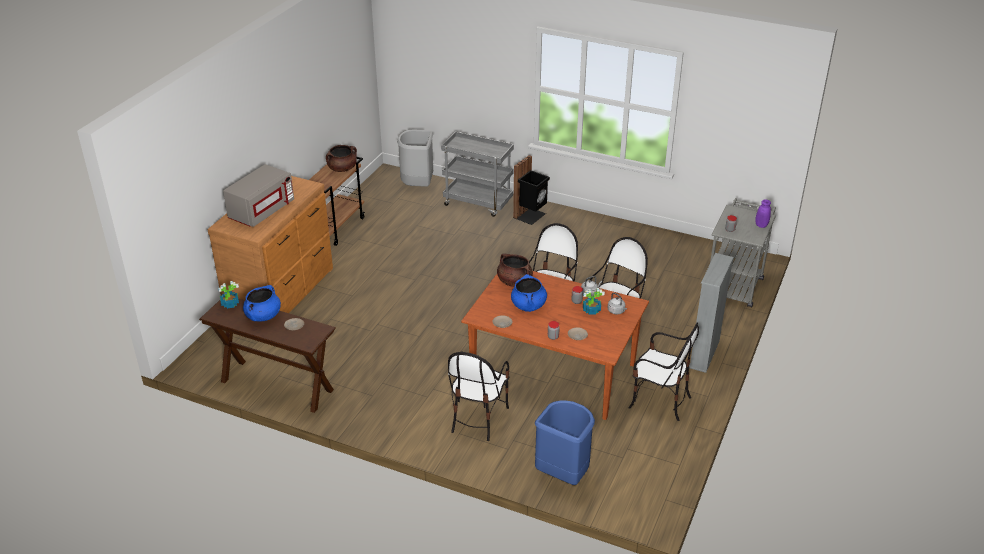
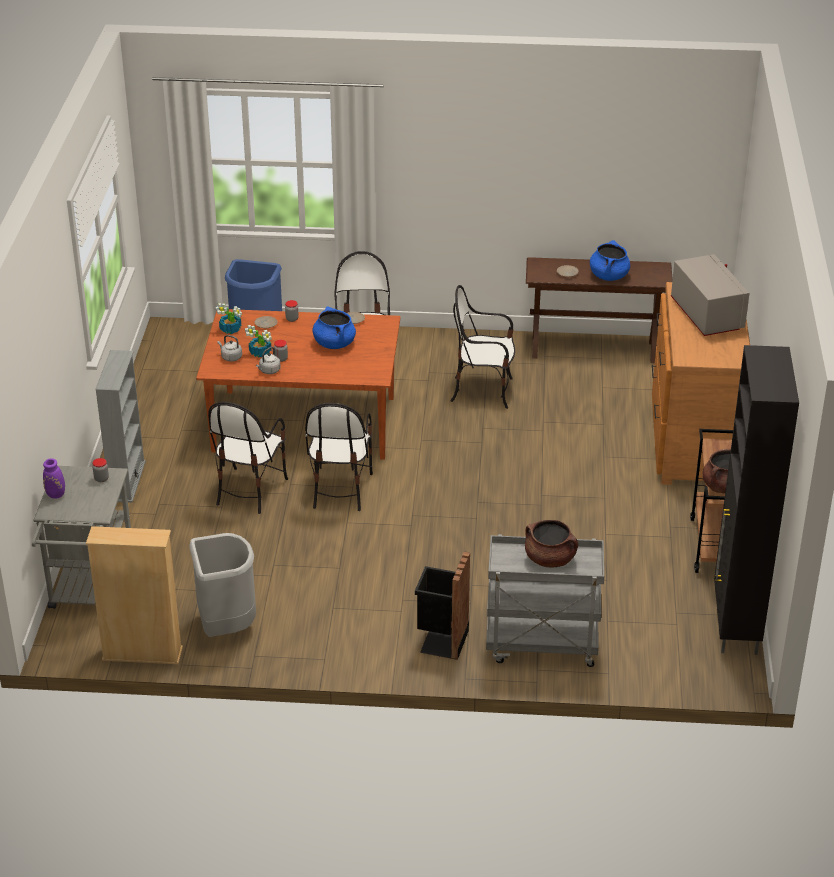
camera: 160 degrees right, 0 degrees up
(230, 304) = (656, 279): potted plant -> potted plant (231, 329)
(261, 211) = (706, 315): grey microwave -> grey microwave turned 150 degrees clockwise
(368, 191) = (735, 626): none -> black cabinet
(418, 186) = (666, 658): grey trash can -> grey trash can (226, 627)
(514, 281) = (365, 365): brown cooking pot -> brown cooking pot (550, 559)
(659, 401) = (174, 419): chair -> chair (483, 391)
(705, 243) = (142, 654): none -> beige bookcase

